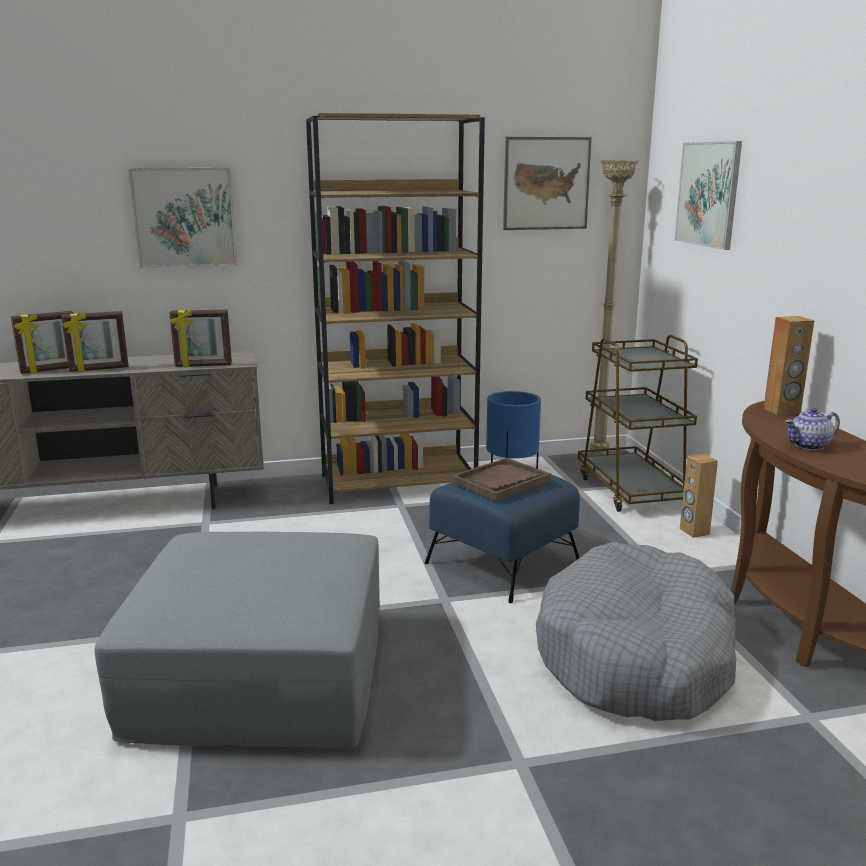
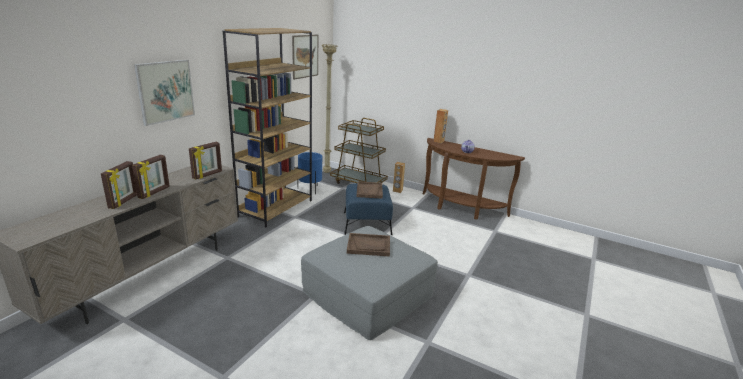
camera: 50 degrees left, 5 degrees up
(272, 559) = (369, 246): none -> brown tray
(636, 656) = (444, 234): grey dog bed -> none
(708, 194) = (378, 61): picture -> none

